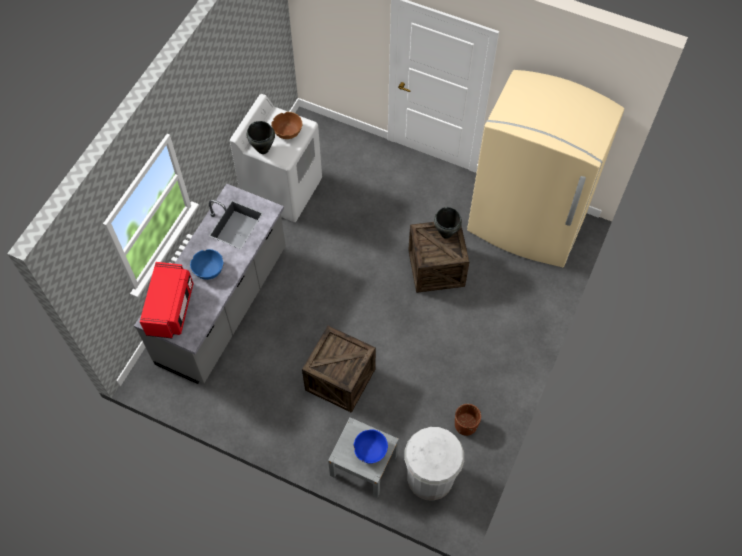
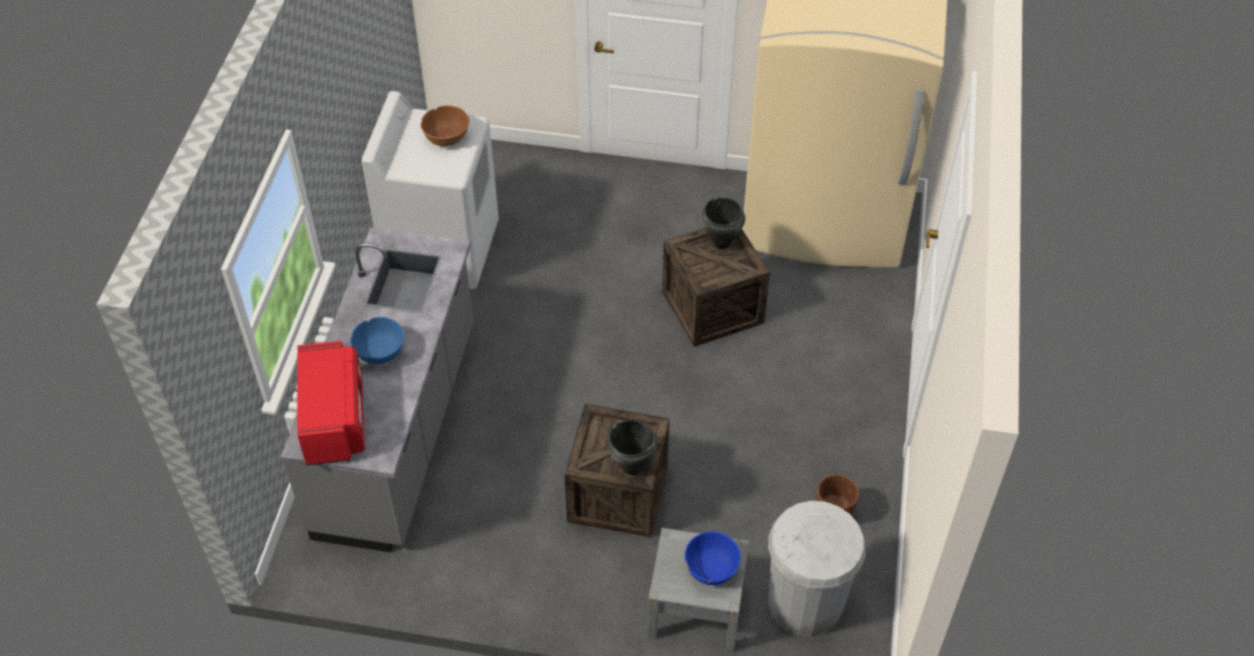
camera: 15 degrees left, 10 degrees down
(263, 150) = (416, 168): black cooking pot -> black cooking pot (631, 467)

